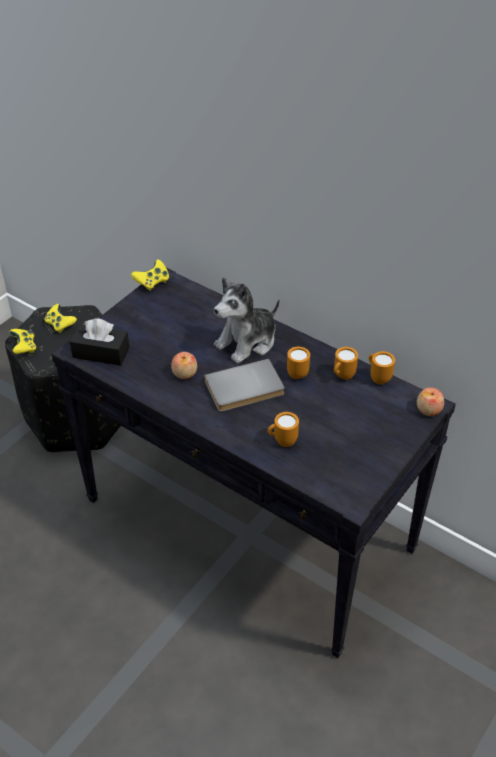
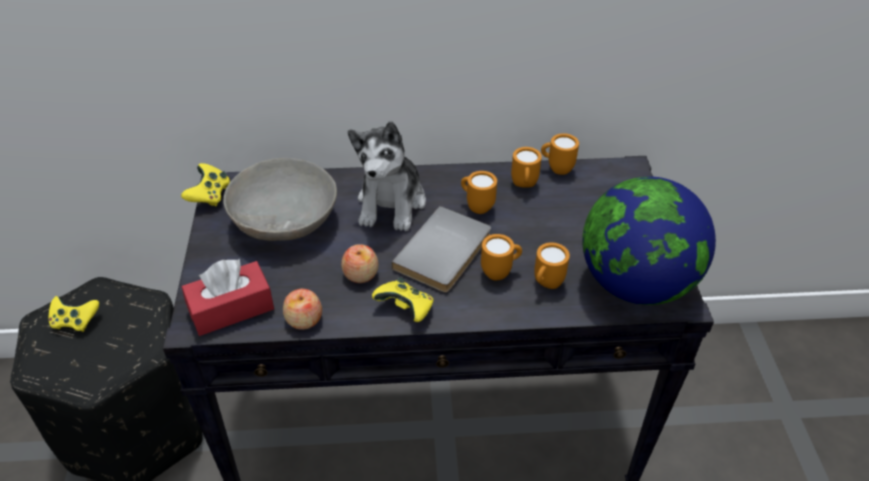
camera: 40 degrees left, 0 degrees up
(24, 348) = (50, 376): yellow game controller -> yellow game controller (406, 309)
(101, 352) = (231, 308): black tissue box -> red tissue box
(177, 319) = (285, 220): none -> grey bowl
(263, 418) = (500, 272): none -> orange mug
(338, 474) = (635, 283): none -> globe
(428, 409) = (632, 173): apple -> apple (304, 319)

